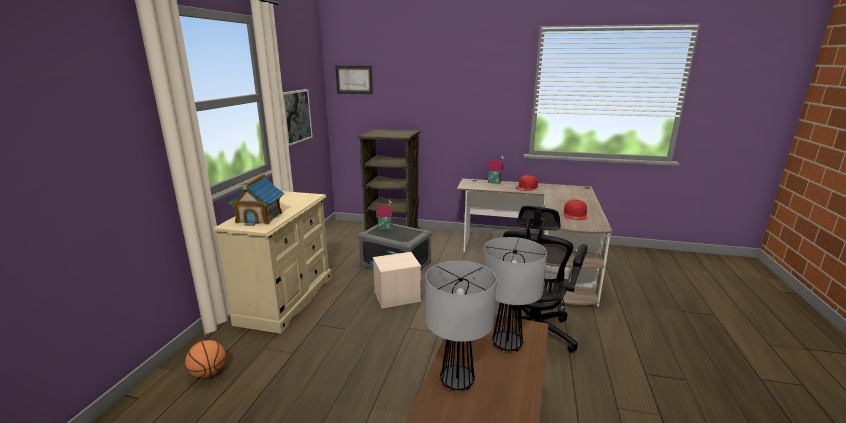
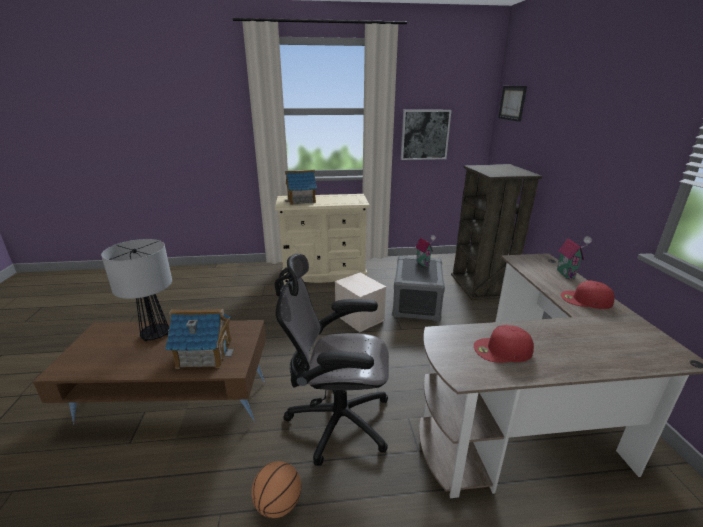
camera: 70 degrees right, 5 degrees up
(209, 373) = (236, 277): basketball -> basketball (278, 504)
(506, 344) = (204, 353): table lamp -> toy house

